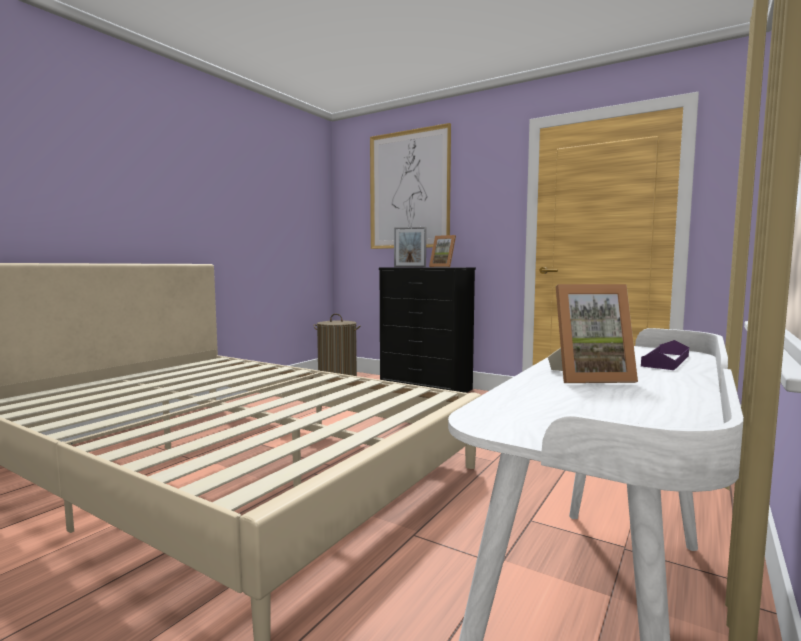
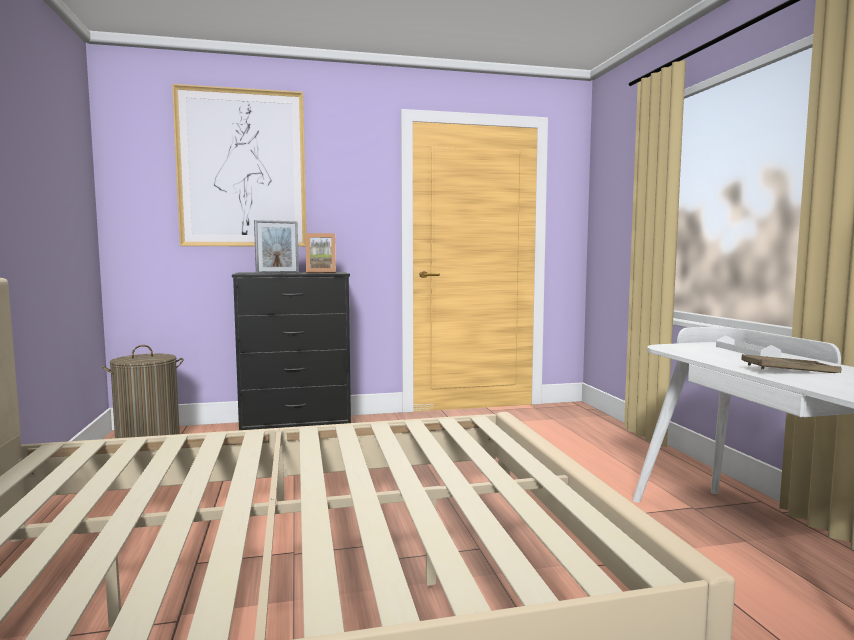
camera: 45 degrees left, 0 degrees up
(588, 377) = (789, 370): picture frame -> brown tray
(666, 360) = (746, 351): purple tray -> white tray

